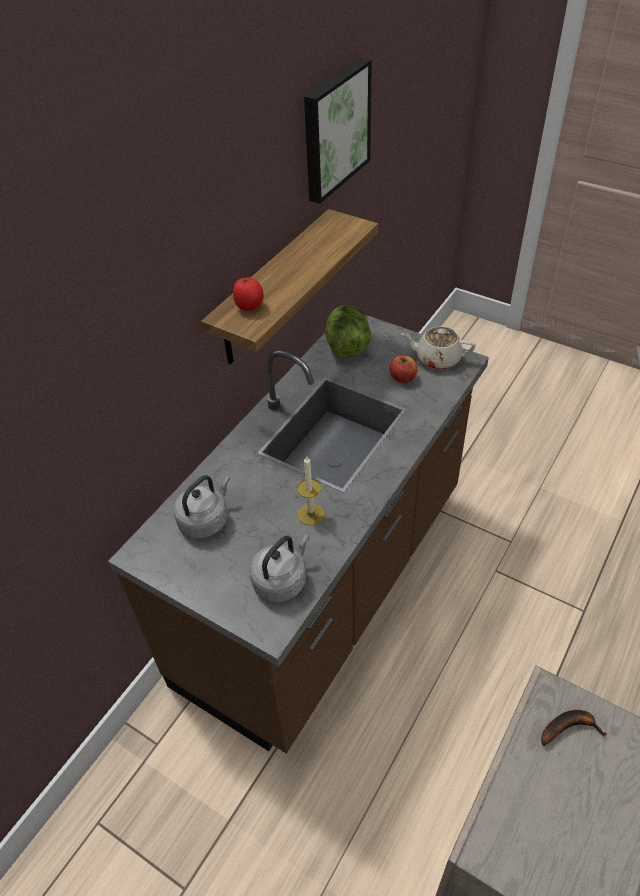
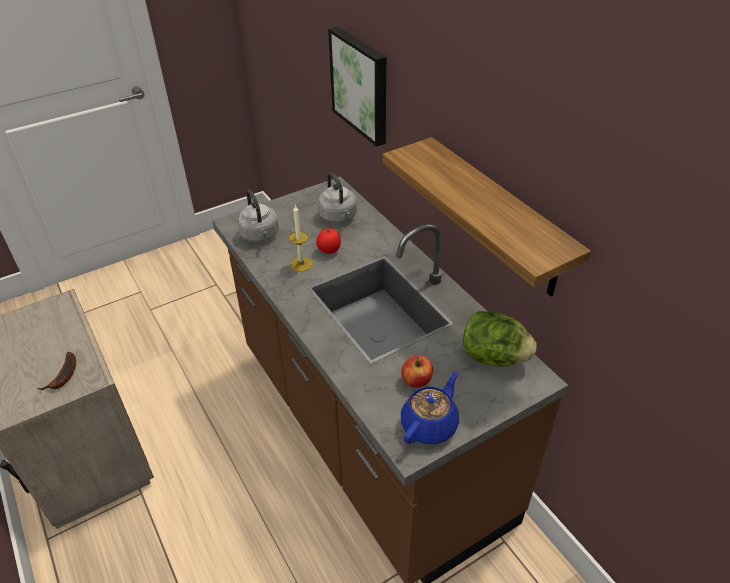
camera: 115 degrees right, 5 degrees down
(249, 307) = (431, 160): tomato -> tomato (329, 251)
(334, 130) = (631, 177): picture -> picture (361, 85)
(437, 358) = (430, 424): beige teapot -> blue teapot

